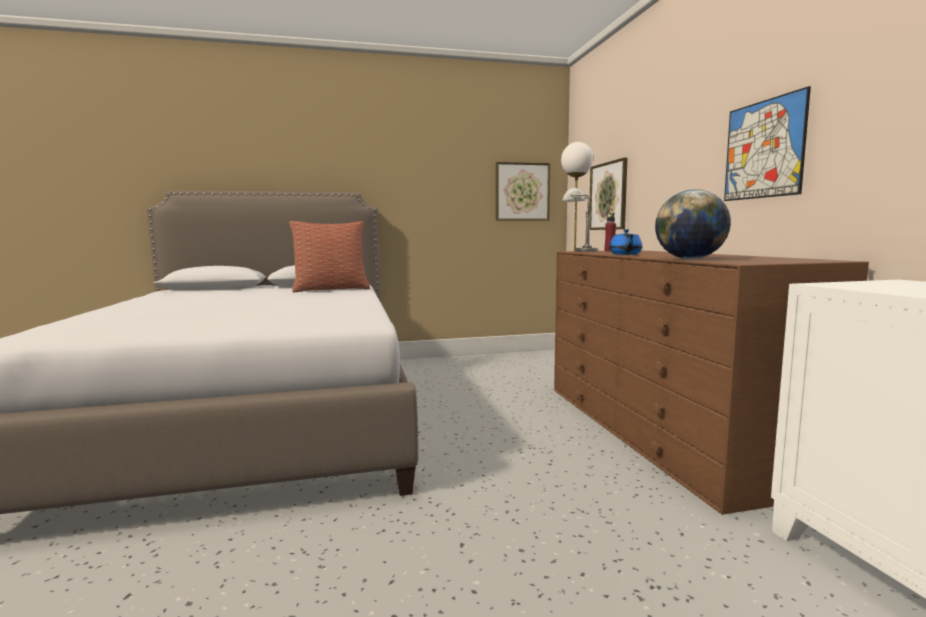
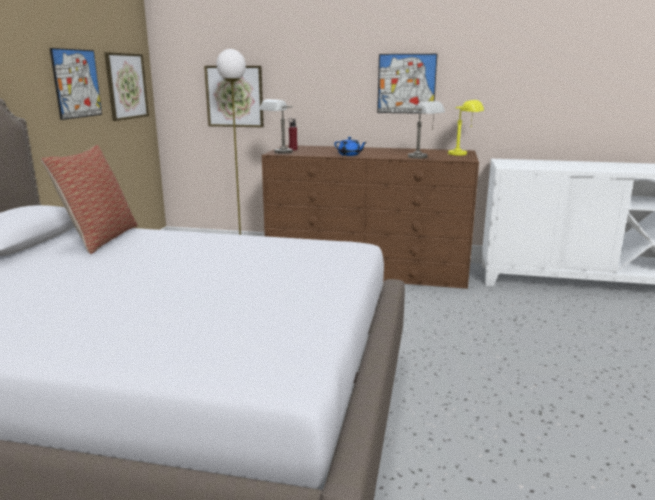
camera: 65 degrees left, 10 degrees up
(454, 187) = (77, 83): none -> picture
(690, 259) = (423, 157): globe -> grey table lamp
(792, 261) = (464, 154): none -> yellow table lamp

